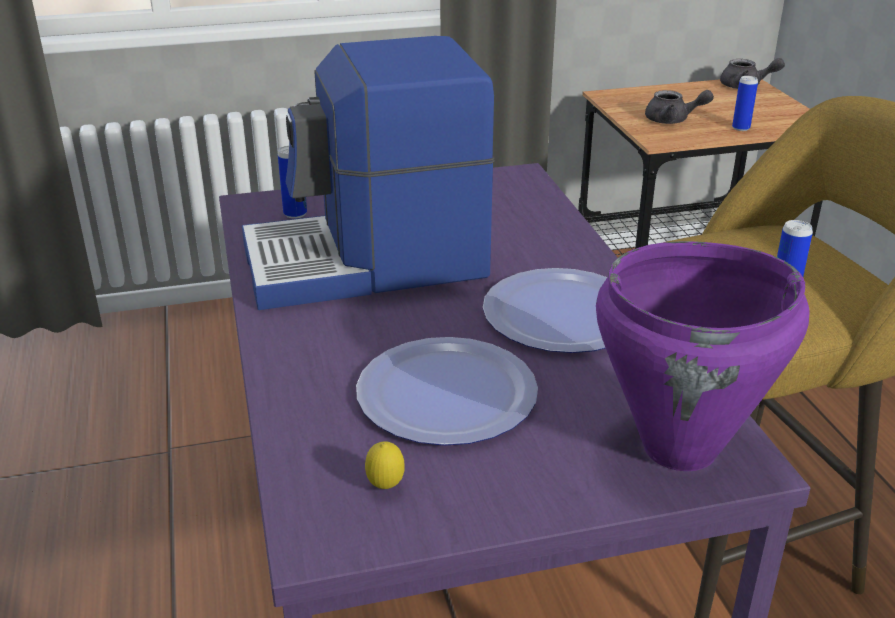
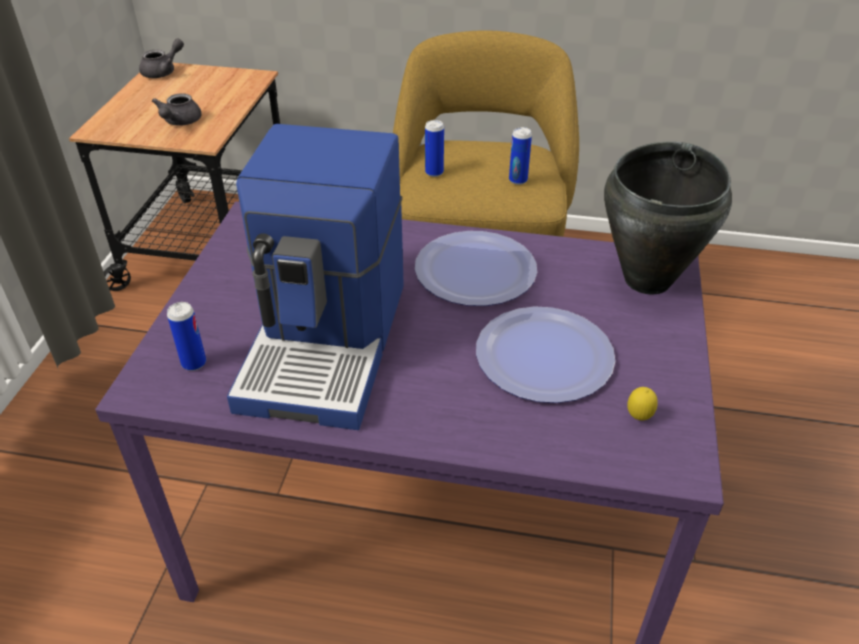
camera: 65 degrees left, 10 degrees up
(672, 120) = (179, 122): grey teapot -> grey teapot turned 150 degrees clockwise
(681, 449) = (648, 280): purple cooking pot -> black cooking pot
(741, 128) = (228, 103): can -> can (434, 172)

